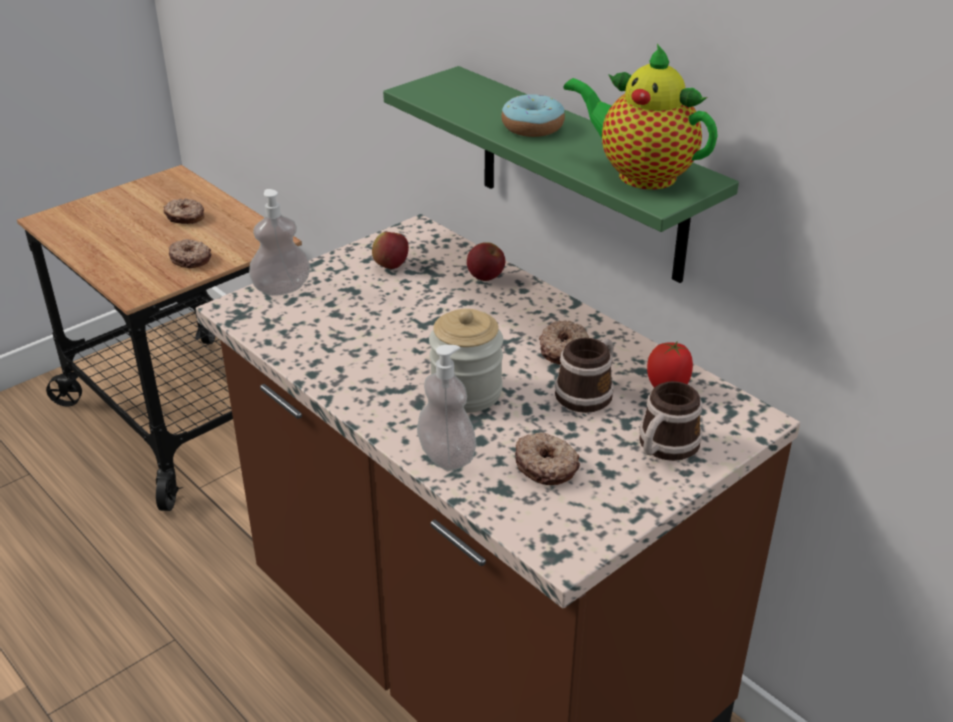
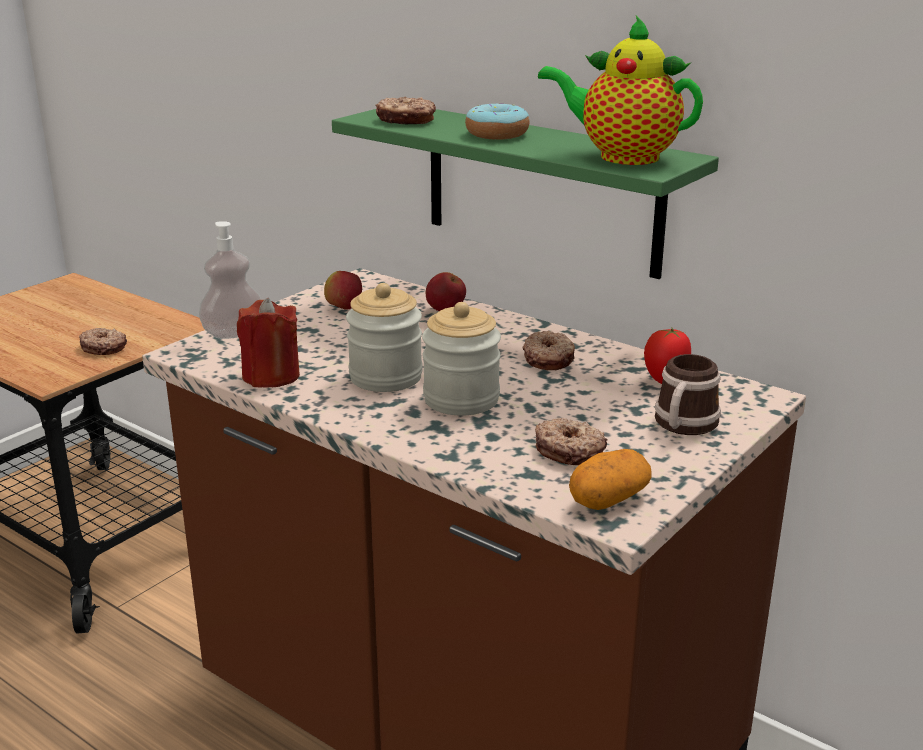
camera: 10 degrees left, 10 degrees down
(185, 217) = (89, 314): donut -> donut (406, 120)
(302, 345) = (271, 376): none -> red candle
(405, 357) = (386, 377): none -> jar
(446, 456) = (461, 452): soap dispenser -> none
(562, 528) = (608, 499): none -> potato
(588, 392) = (587, 389): mug -> none

